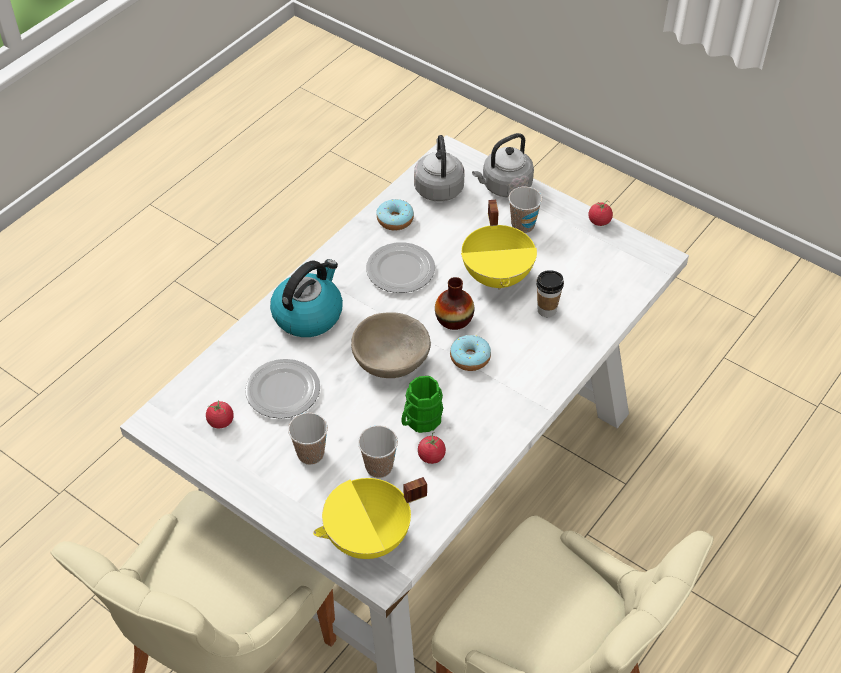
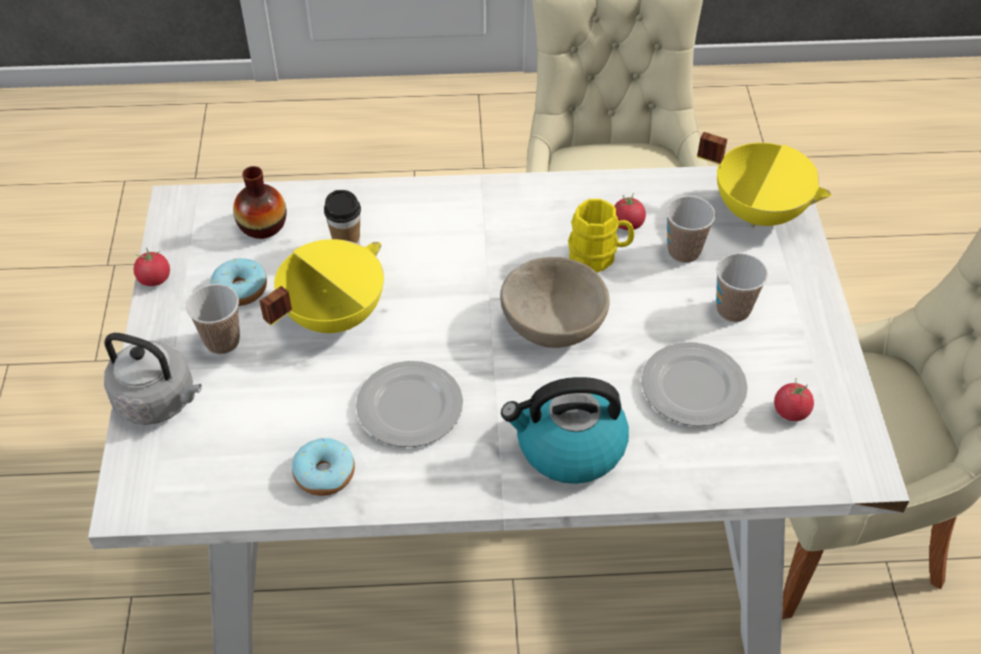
camera: 130 degrees left, 0 degrees up
(419, 421) = (599, 256): green mug -> yellow mug
(438, 187) = (217, 469): grey kettle -> none
(454, 319) = (437, 312): vase -> vase (263, 226)
(470, 358) = (478, 267): donut -> donut (240, 289)

